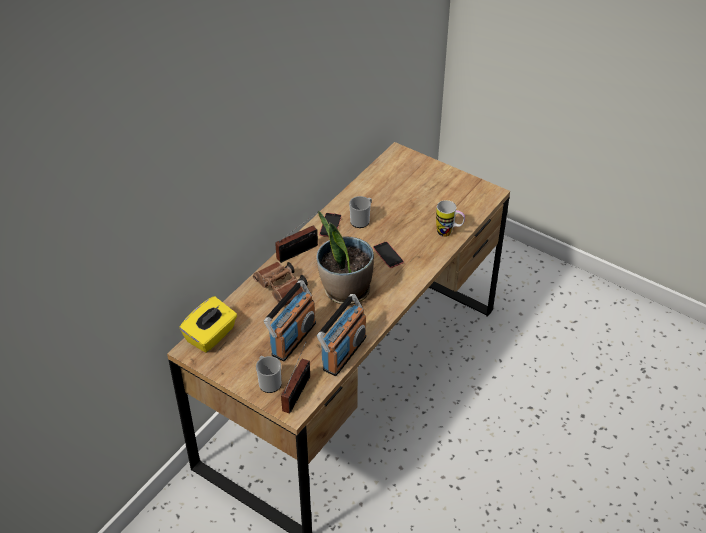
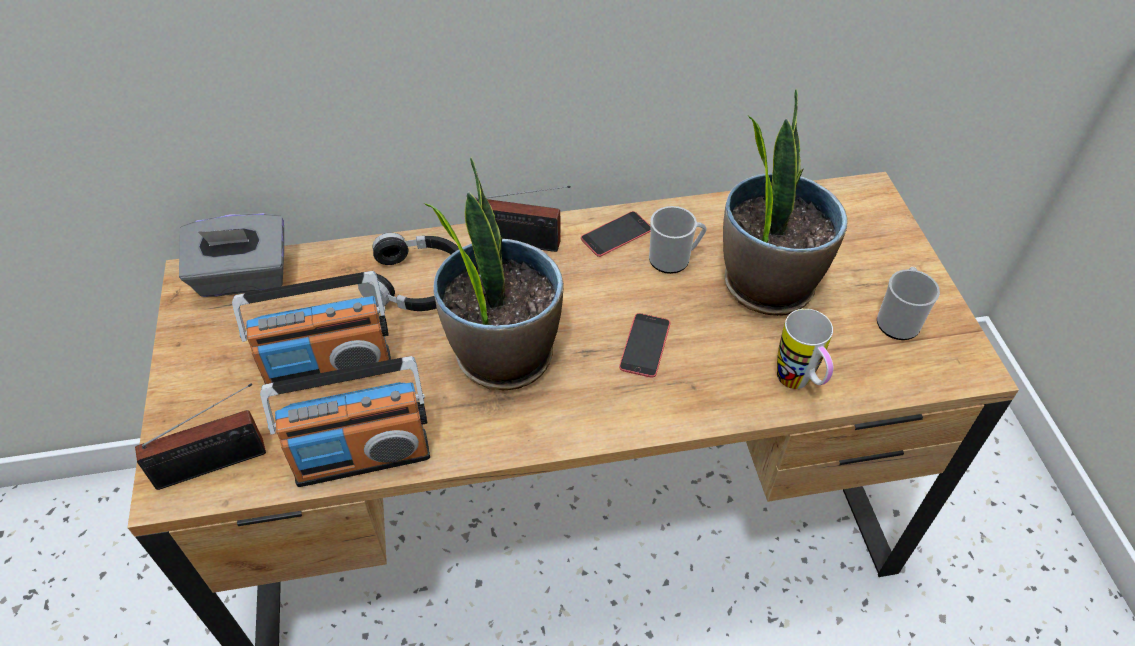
camera: 45 degrees right, 5 degrees up
(211, 336) = (243, 278): yellow tissue box -> grey tissue box
(268, 382) = (206, 411): mug -> mug (898, 320)
(282, 290) = (418, 283): brown binoculars -> black headphones
(402, 208) = (767, 283): none -> potted plant

